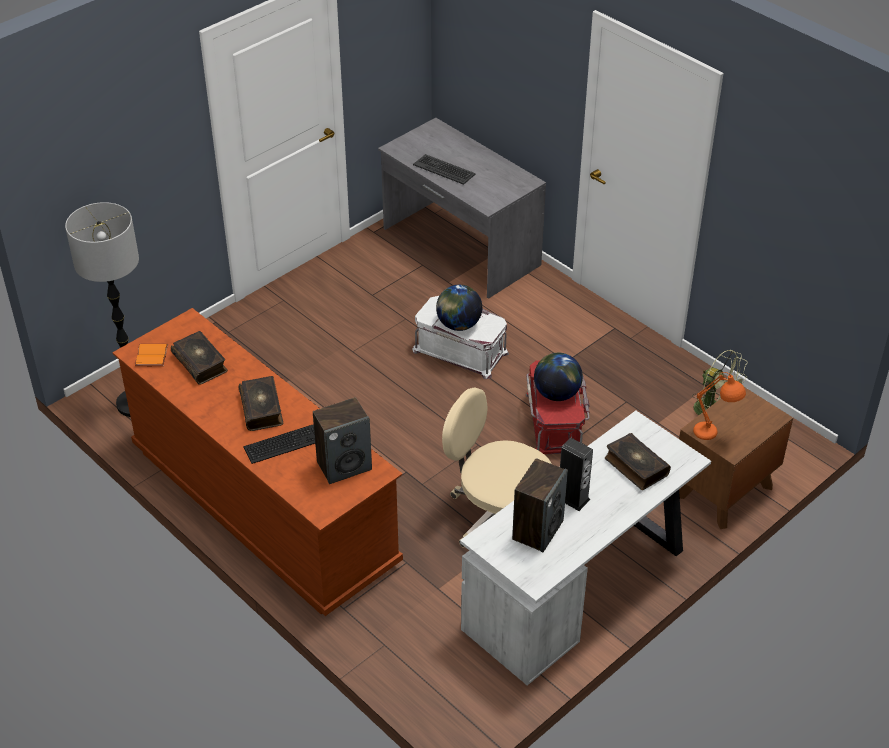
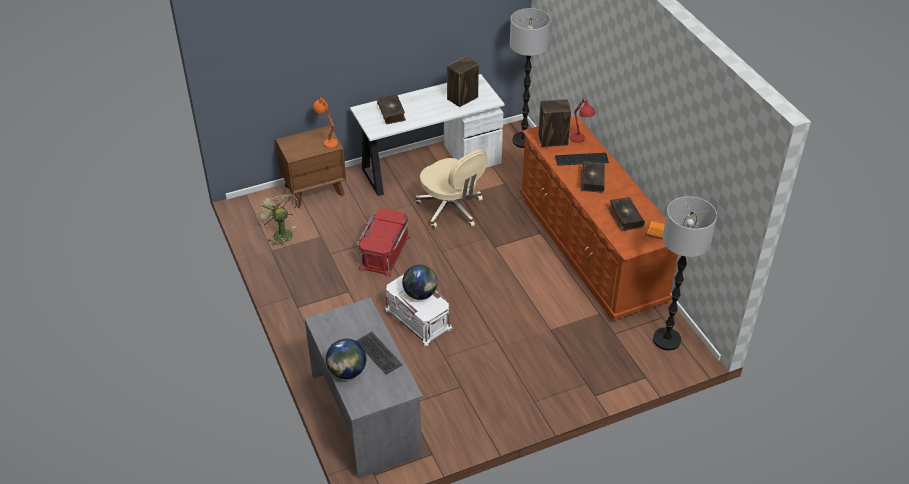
camera: 160 degrees left, 0 degrees up
(299, 475) = (580, 141): none -> red table lamp
(442, 694) = (523, 141): none -> floor lamp
(556, 393) = (384, 229): globe -> globe (347, 372)
(572, 498) = (435, 107): speaker -> none

